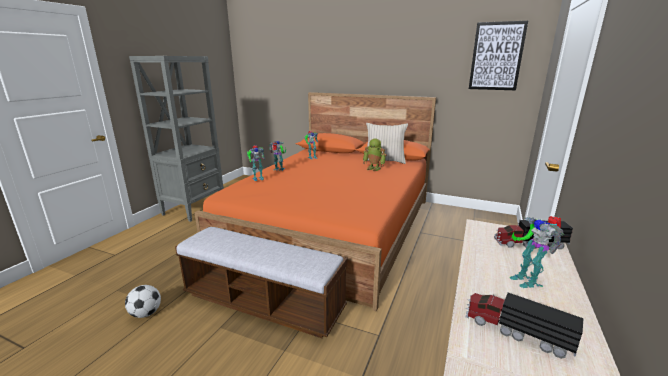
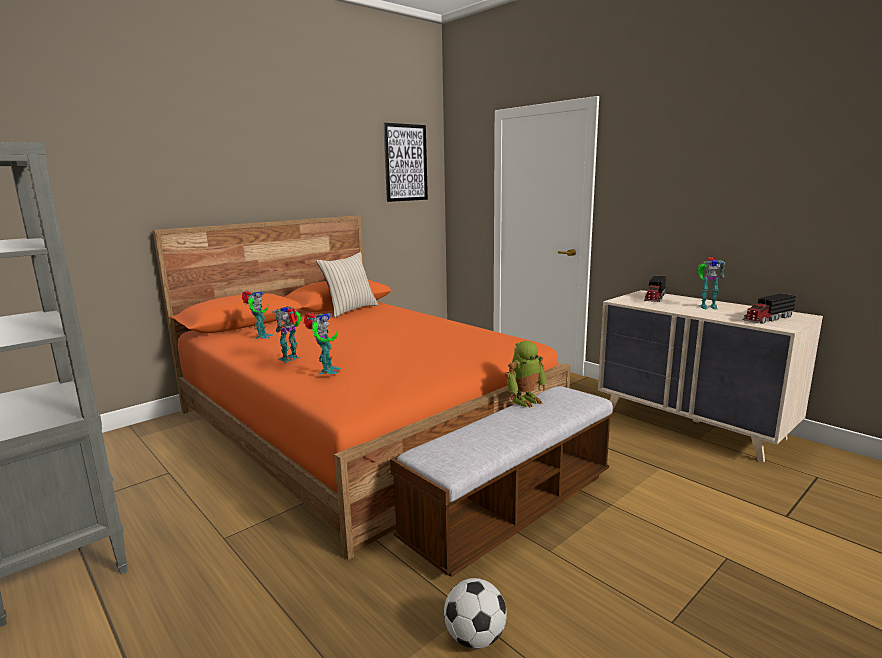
camera: 65 degrees left, 5 degrees down
(374, 168) = (372, 318): toy robot -> toy robot (525, 400)

